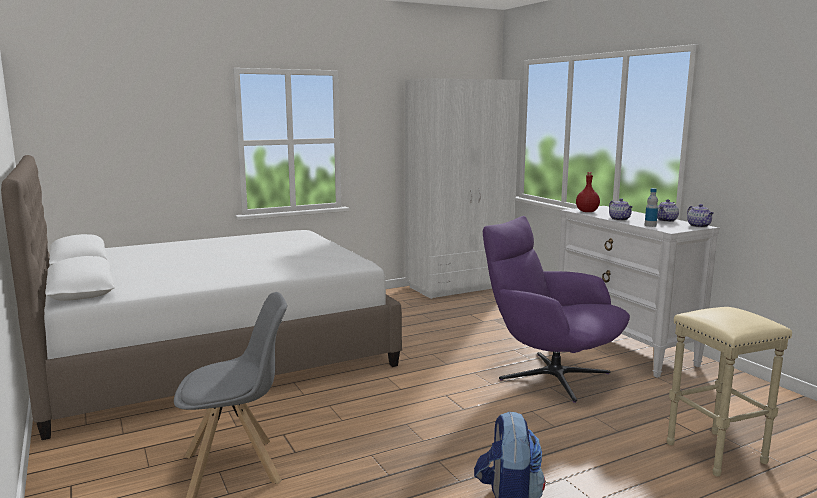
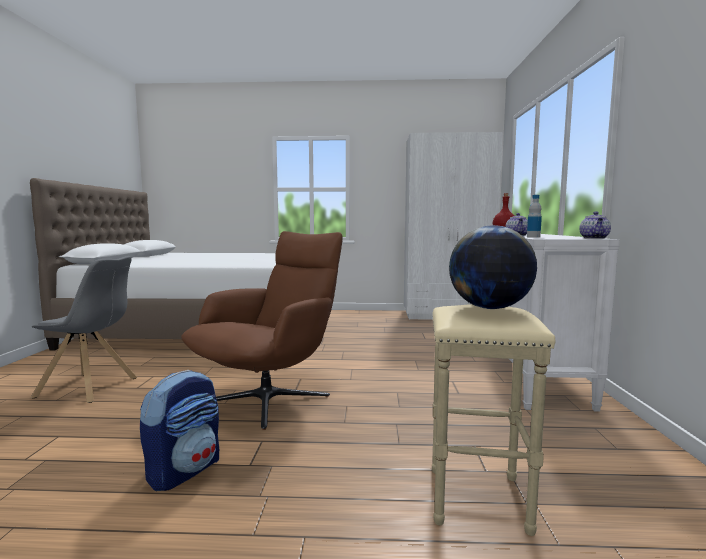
camera: 30 degrees right, 5 degrees down
(455, 423) = (270, 398): none -> brown armchair
(551, 375) = (415, 384): purple armchair -> none
(666, 220) = (568, 236): teapot -> none
(737, 314) = (489, 308): none -> globe

